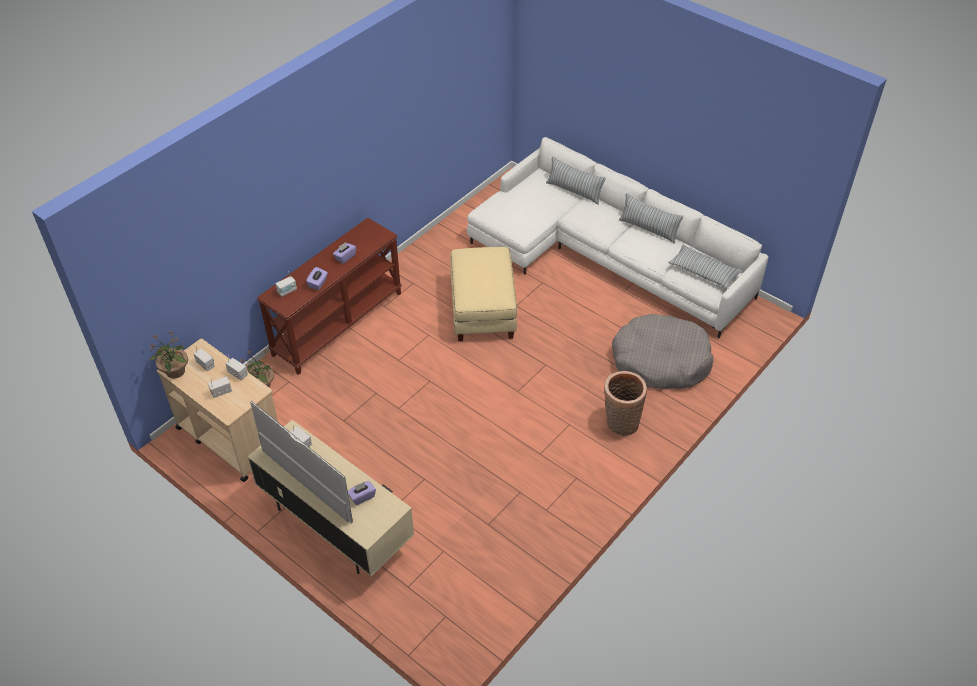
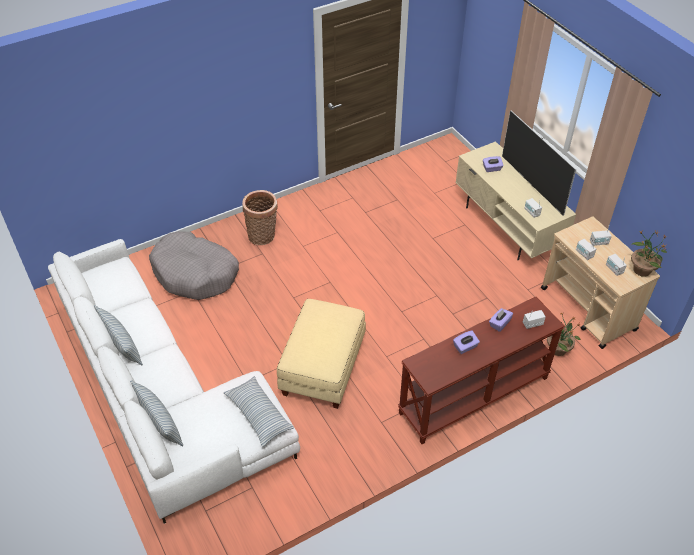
camera: 160 degrees left, 0 degrees up
(703, 272) = (112, 281): pillow -> pillow (258, 414)

